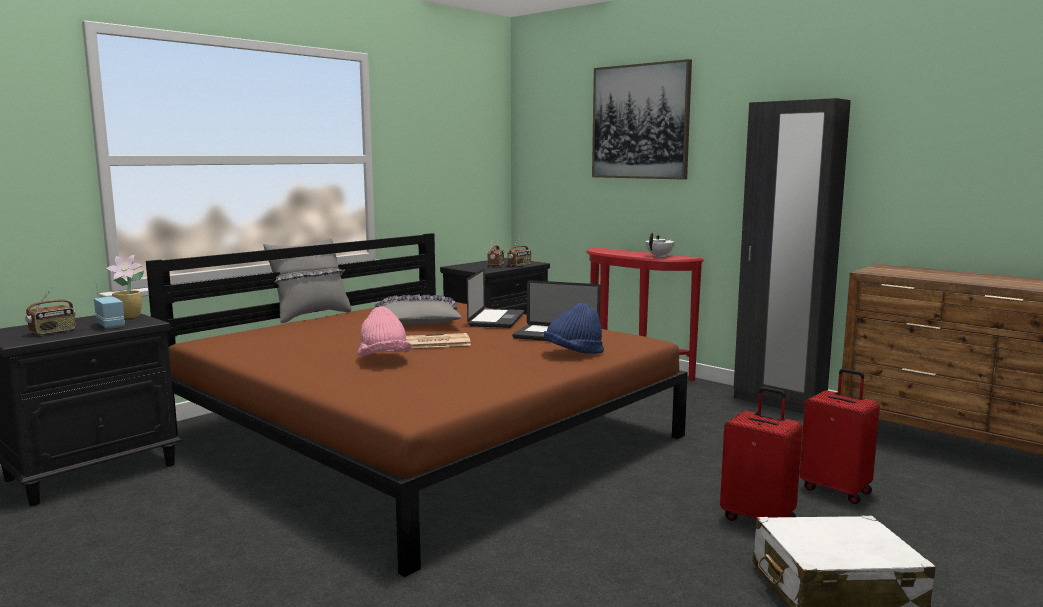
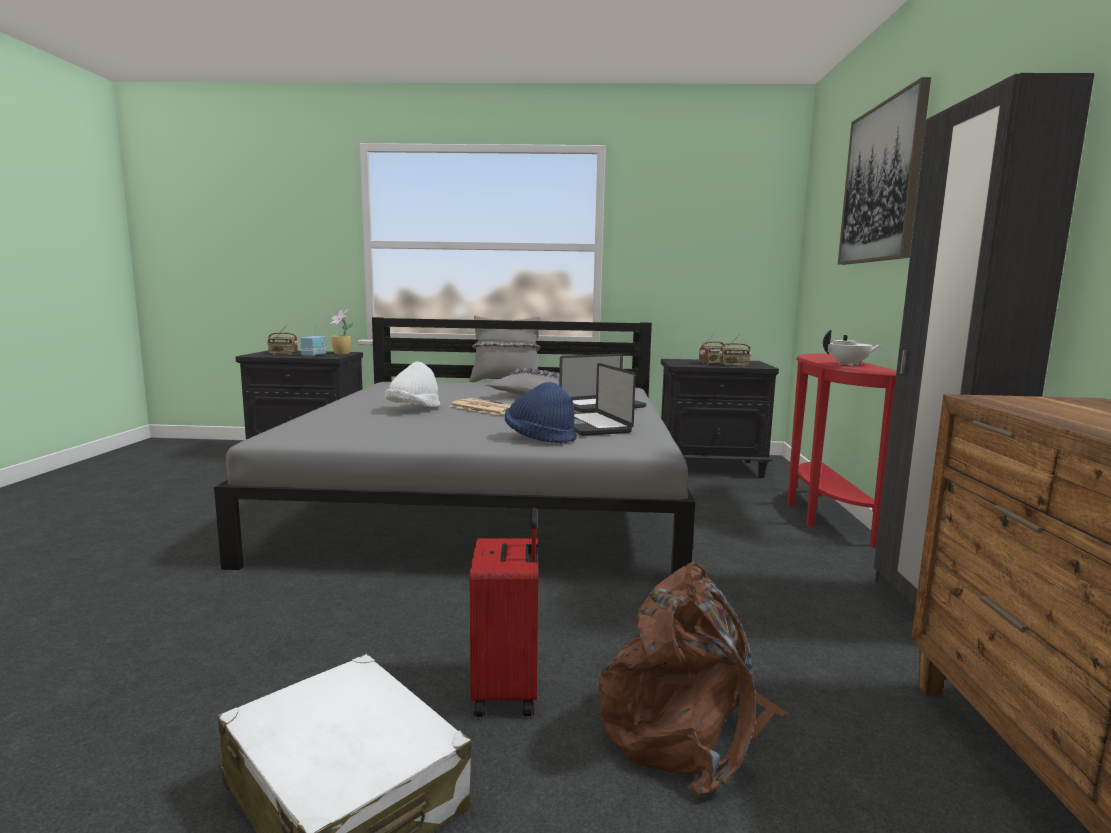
camera: 50 degrees right, 0 degrees up
(384, 359) = (413, 409): pink hat -> white hat
(424, 436) = (490, 498): brown bed -> grey bed
(836, 490) = (687, 728): red suitcase -> brown backpack

